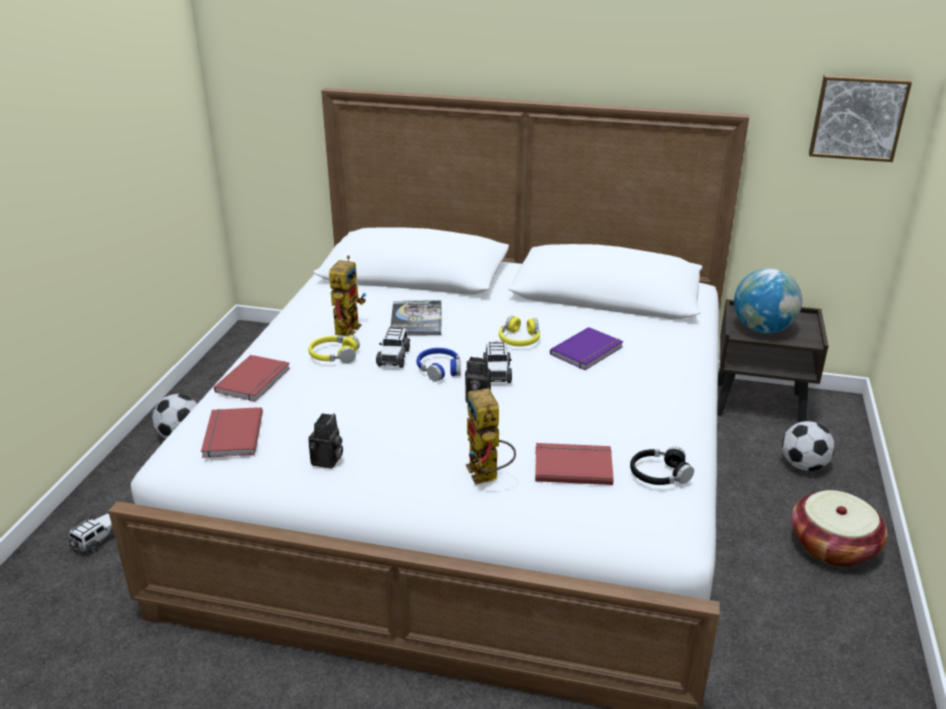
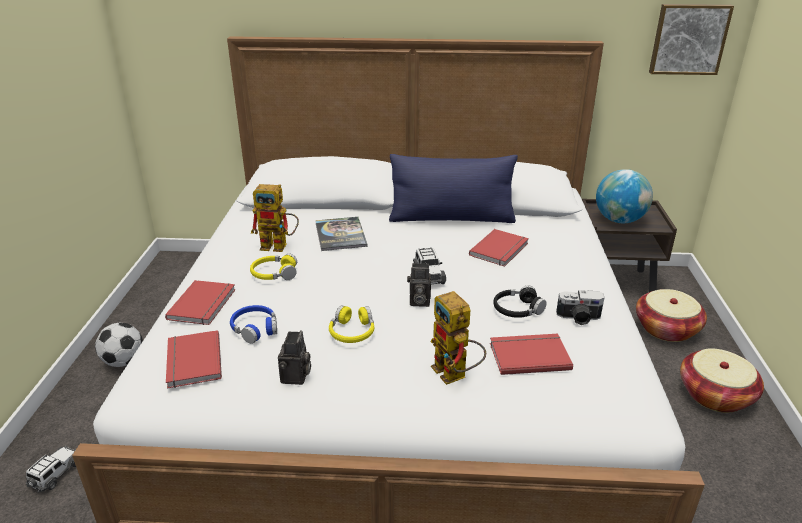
camera: 10 degrees left, 0 degrees up
(348, 326) = (280, 246): toy robot -> toy robot turned 90 degrees clockwise
(394, 357) = (330, 270): toy car -> none
(439, 369) = (376, 278): blue headphones -> blue headphones (255, 329)
(519, 339) = (437, 244): yellow headphones -> yellow headphones (352, 332)
(546, 311) = (451, 218): none -> blue pillow
(588, 351) = (500, 250): purple book -> red book
(644, 433) = (578, 318): none -> camera
(659, 474) = (607, 355): black headphones -> black headphones (517, 309)
(803, 465) = (666, 329): football -> basket

